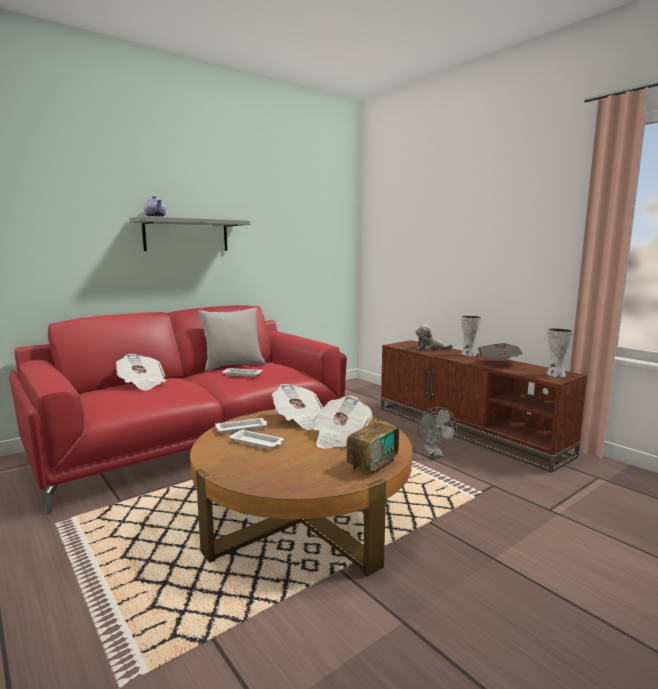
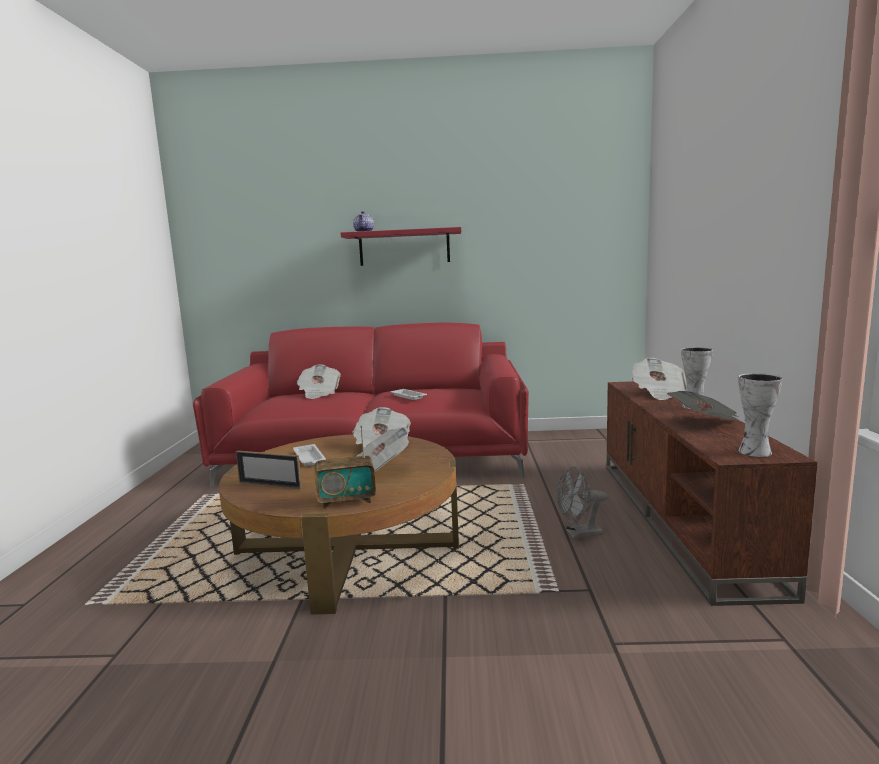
camera: 40 degrees right, 0 degrees up
(186, 235) = (404, 247): grey shelf -> red shelf
(233, 366) = (424, 388): grey pillow -> none
(242, 428) = (325, 445): white tray -> none
(278, 473) = (270, 485): none -> picture frame
(430, 349) = (658, 393): plush toy -> newspaper
(434, 454) = (579, 534): grey fan -> grey fan turned 45 degrees clockwise

